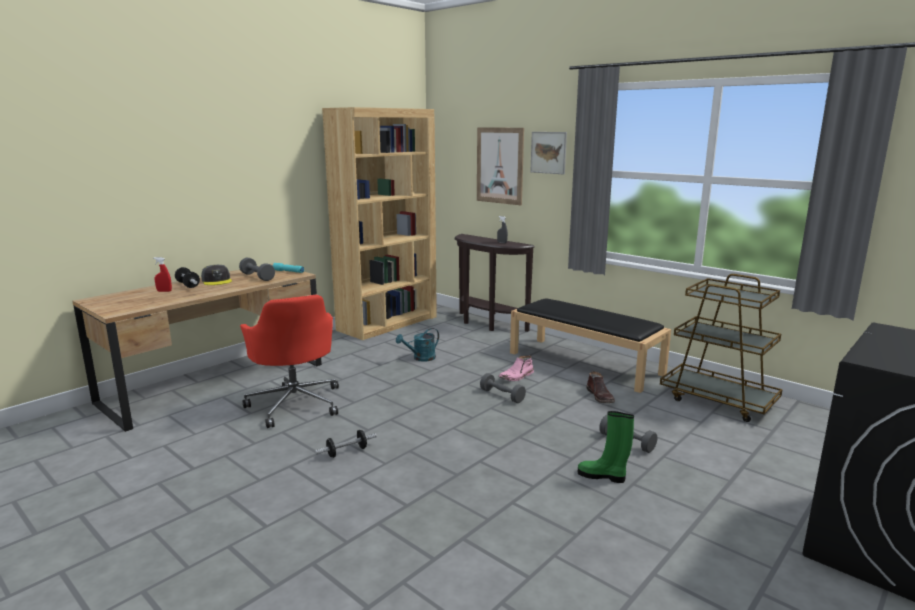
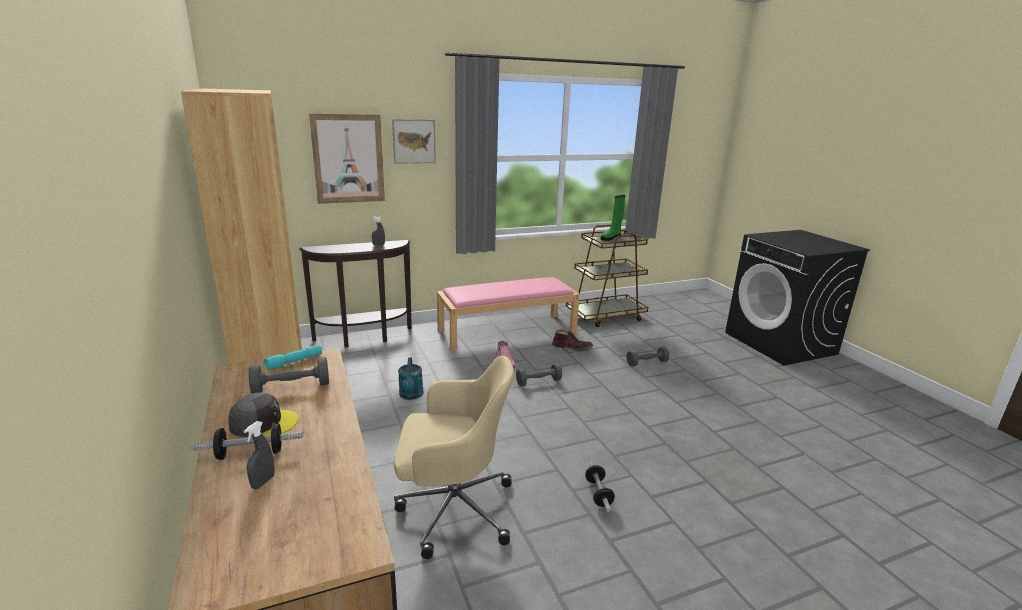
camera: 65 degrees left, 5 degrees up
(164, 291) = (263, 482): red spray bottle -> grey spray bottle
(295, 403) = (452, 508): red office chair -> beige office chair
(585, 363) = (508, 331): black bench -> pink bench
(602, 476) = (689, 387): green boot -> green boot (611, 238)

